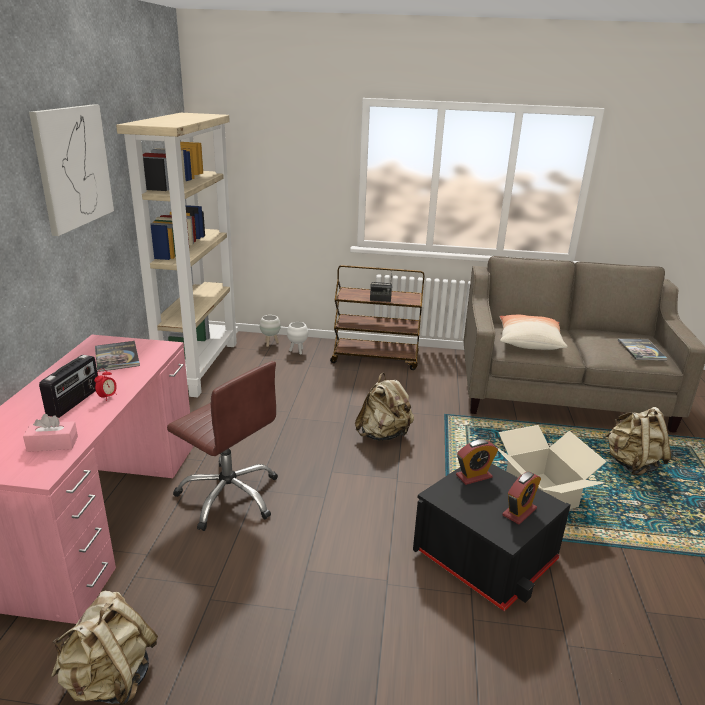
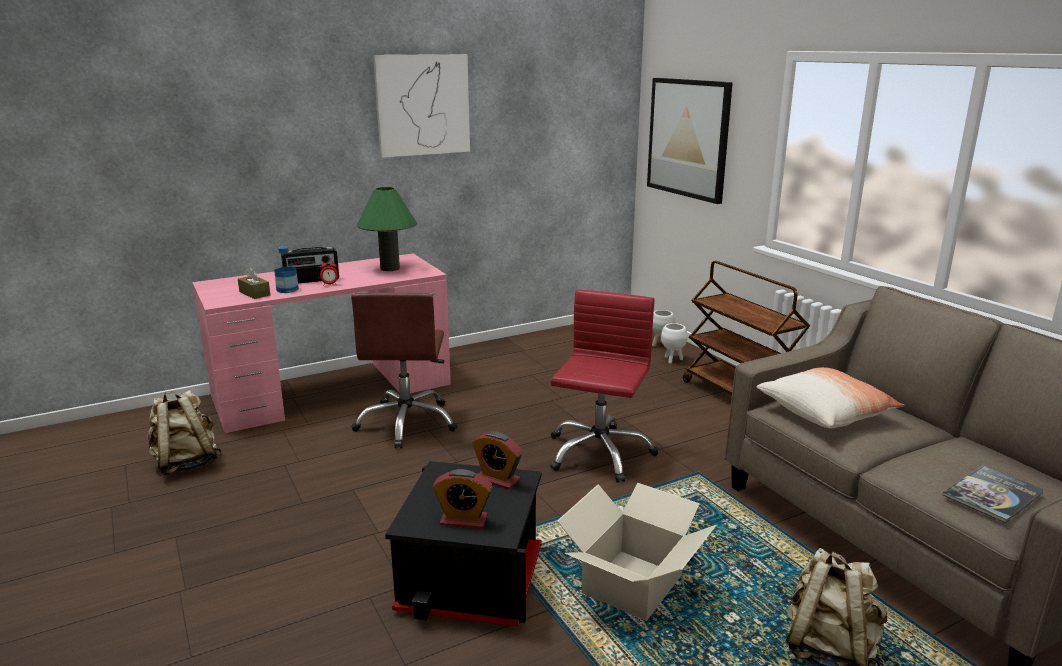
camera: 55 degrees right, 5 degrees down
(52, 444) = (254, 293): pink tissue box -> brown tissue box
(78, 422) = (287, 289): none -> bottle
(117, 357) = (390, 268): book -> green table lamp
(199, 366) = (566, 337): beige bookcase -> none
(259, 169) = (688, 138): none -> picture
(380, 299) = (738, 314): radio -> none
(383, 435) = (598, 453): beige backpack -> red office chair

